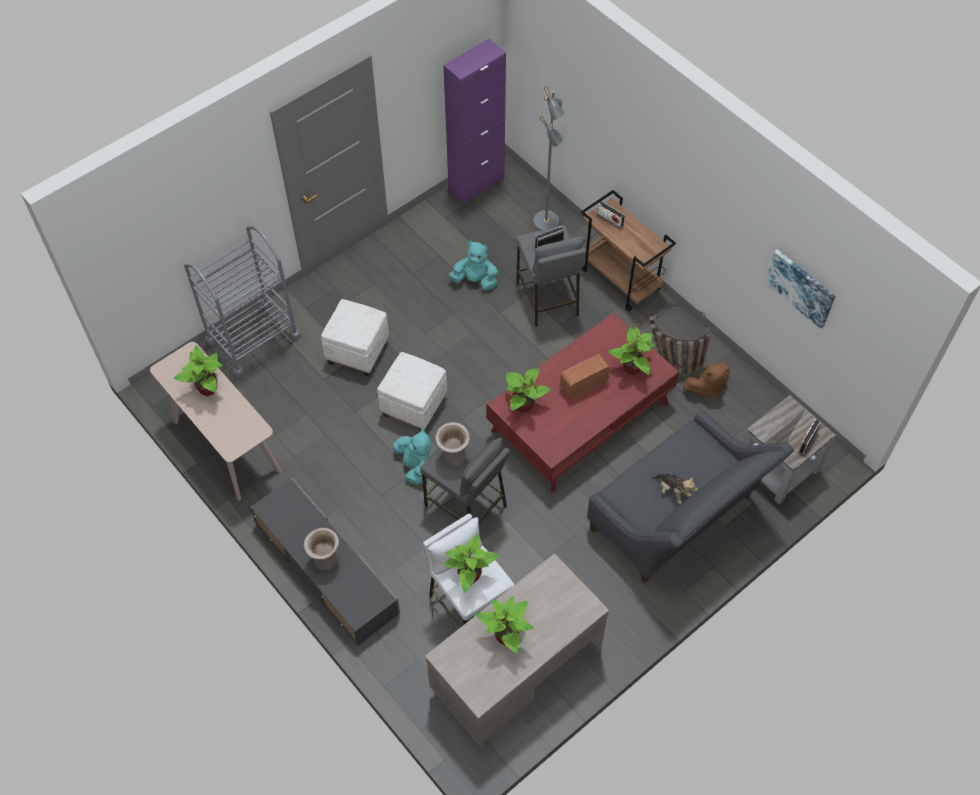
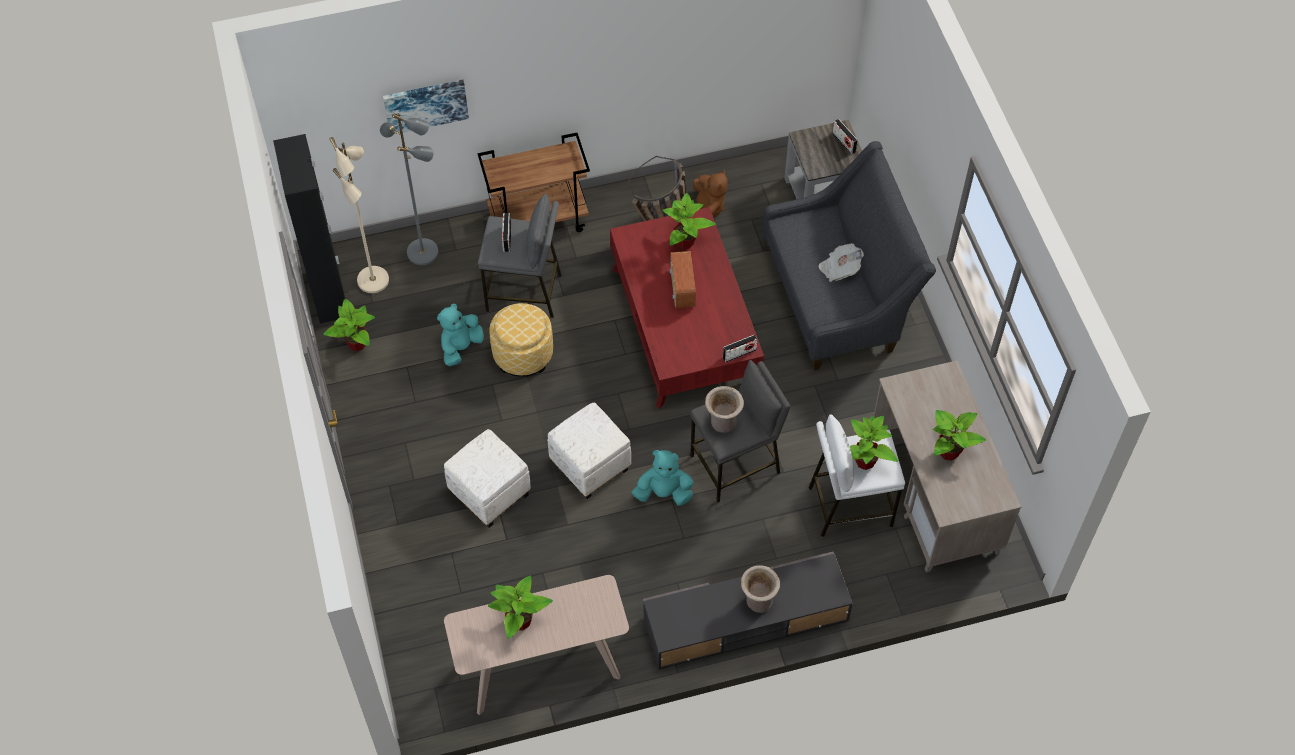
camera: 65 degrees left, 0 degrees up
(253, 339) = (410, 592): grey cart -> none
(476, 184) = (329, 294): purple cabinet -> black cabinet
(491, 321) = (523, 354): none -> ottoman
(503, 204) = (374, 280): none -> beige floor lamp
(523, 405) = (679, 349): potted plant -> potted plant (357, 343)
(610, 220) = (509, 174): radio -> radio (739, 353)
(673, 491) = (839, 269): plush toy -> newspaper
(801, 287) = (734, 44): picture -> picture (425, 105)

